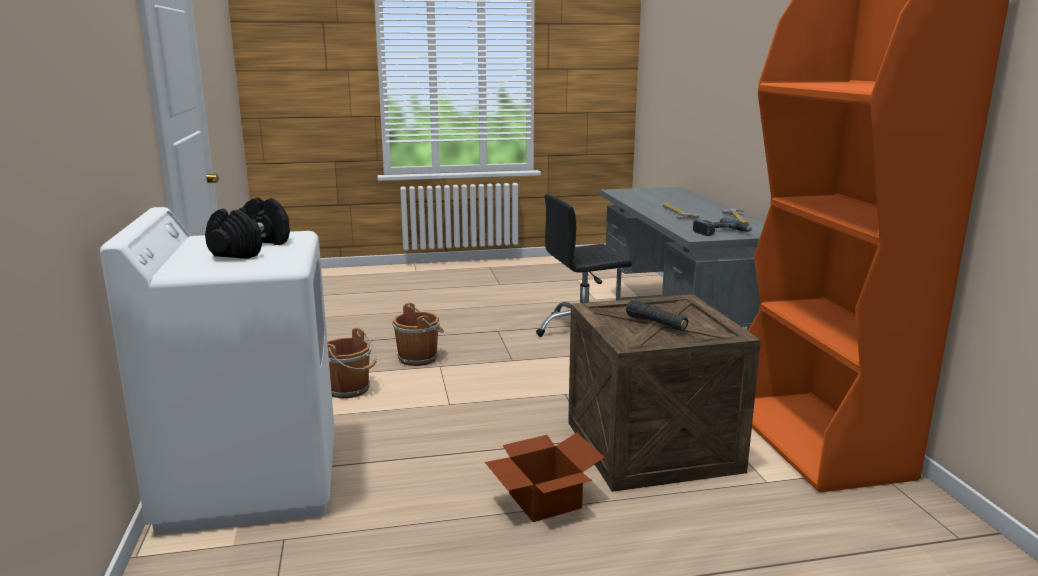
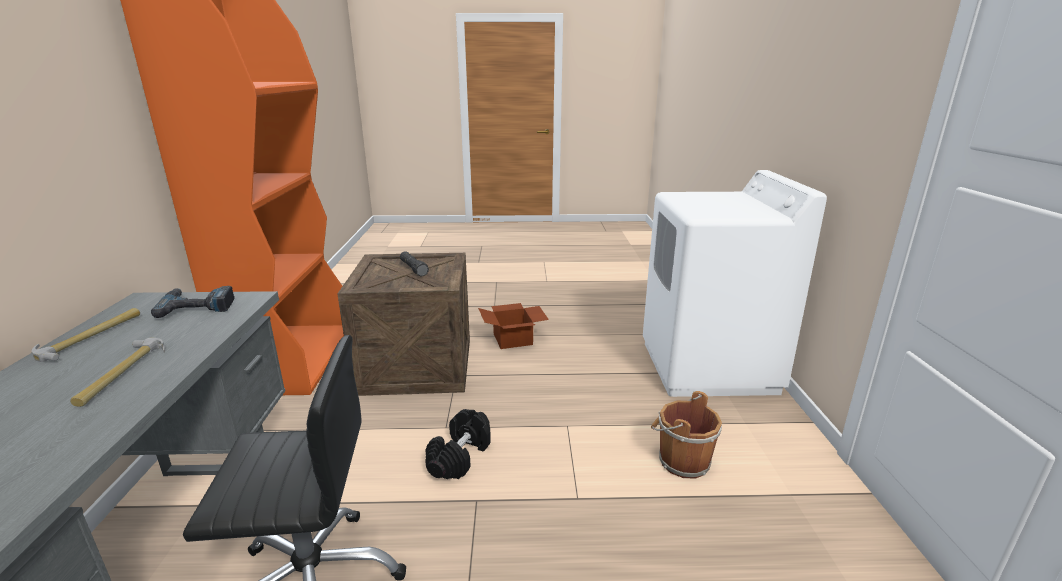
camera: 170 degrees left, 5 degrees up
(250, 248) = (714, 204): black dumbbell -> black dumbbell (460, 457)
(419, 358) = (607, 524): brown bucket -> none

